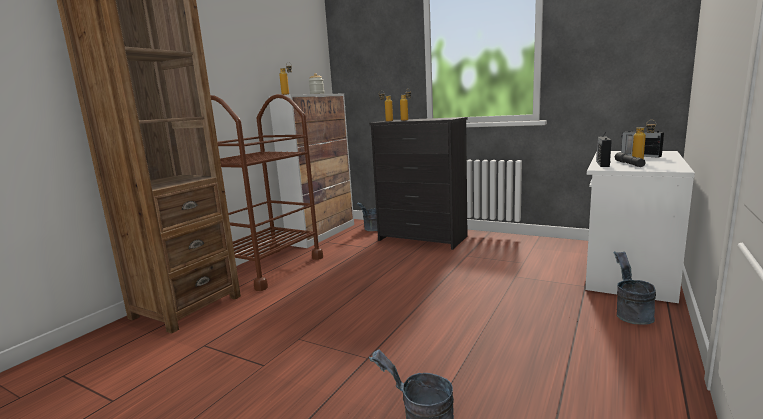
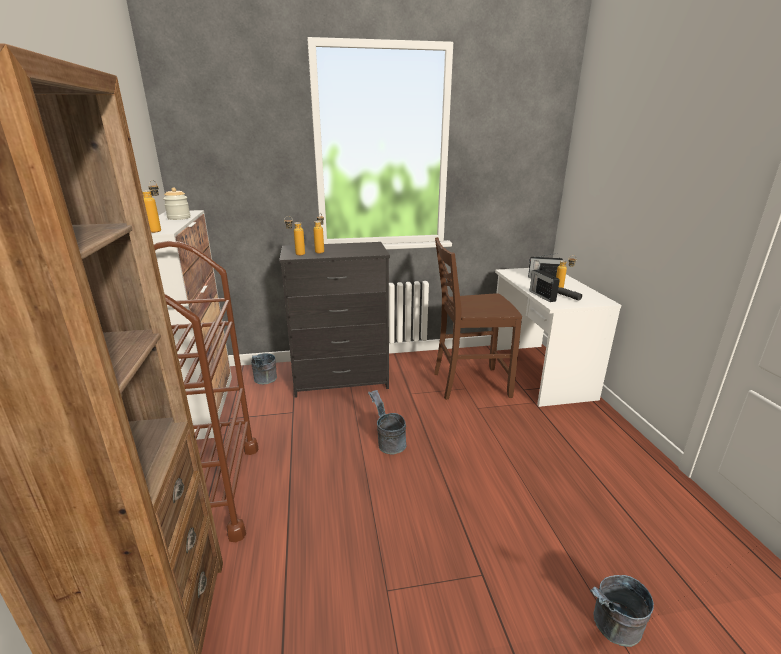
camera: 40 degrees left, 10 degrees up
(531, 261) = (469, 384): none -> brown chair
(630, 314) = (589, 423): grey bucket -> grey bucket (388, 443)

